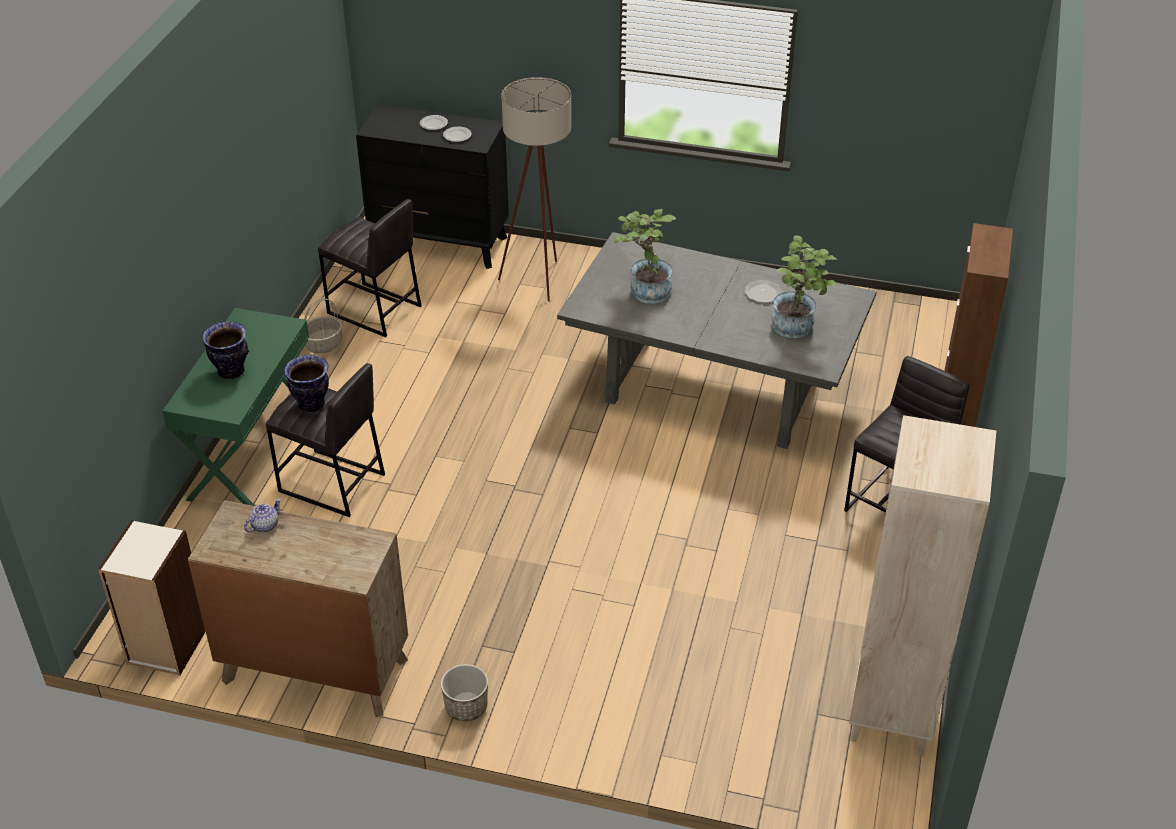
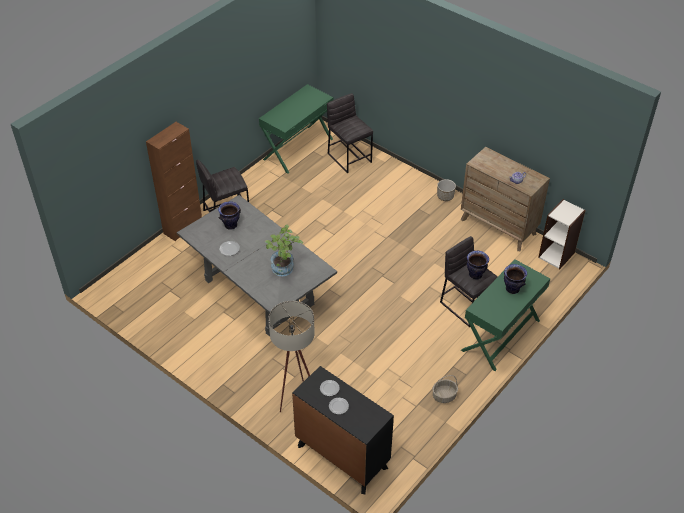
camera: 155 degrees left, 5 degrees up
(374, 310) = (406, 412): grey stool -> grey stool (349, 157)
(798, 327) = (230, 225): potted plant -> vase
(892, 714) = (298, 149): beige bookcase -> green desk

